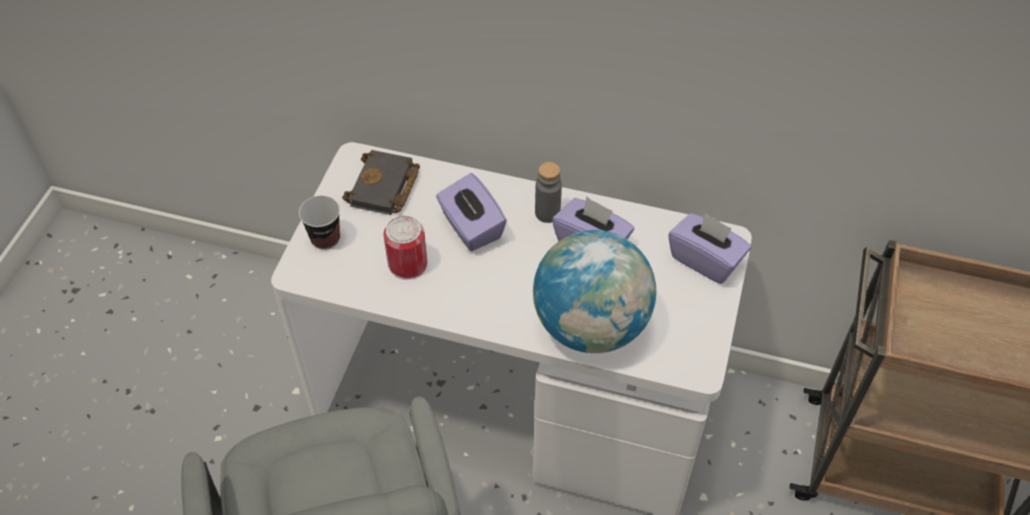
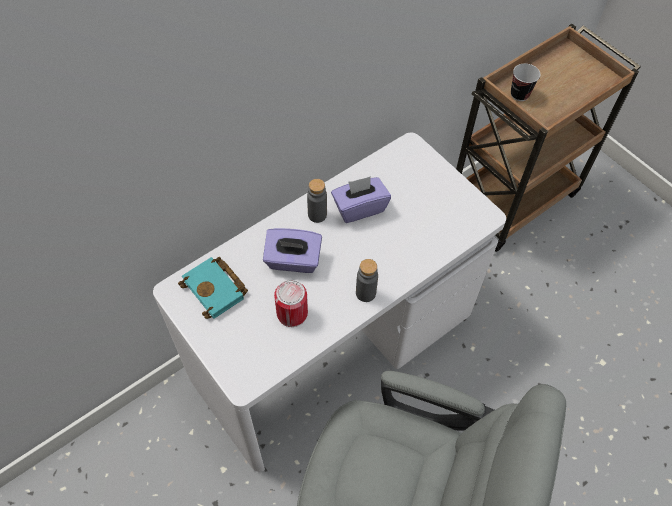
camera: 55 degrees left, 5 degrees up
(325, 239) = (228, 350): cup -> cup (519, 94)
(384, 189) = (216, 290): black book -> turquoise book
(486, 312) = (365, 293): none -> grey bottle
(591, 326) = (418, 246): globe -> none
(705, 260) = (416, 164): purple tissue box -> none

